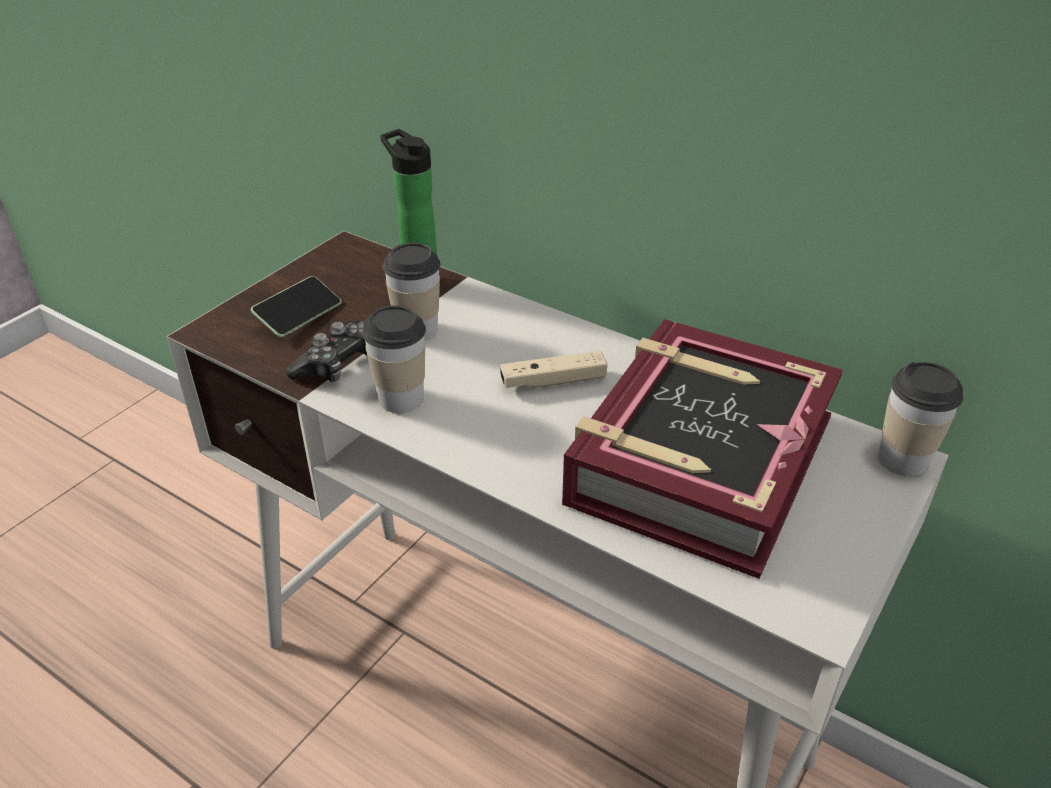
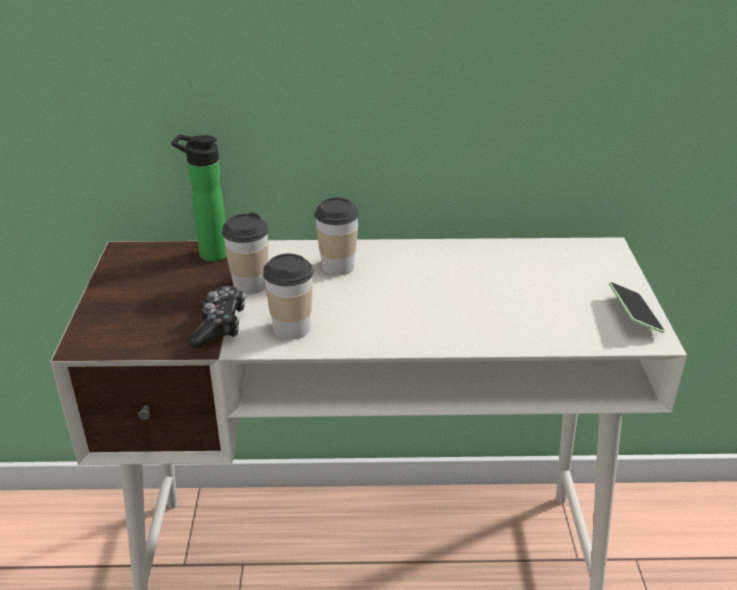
camera: 35 degrees left, 5 degrees down
(299, 317) = (148, 308): phone -> phone (633, 316)
(553, 381) = (378, 280): beige game controller -> none
(699, 459) = (510, 289): book -> none
(903, 459) = (607, 247): cup -> cup (338, 266)

